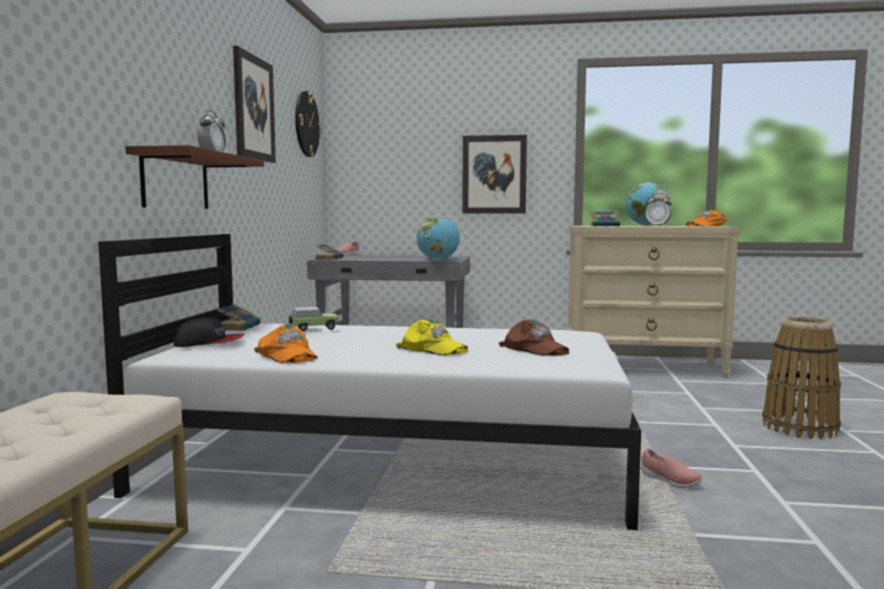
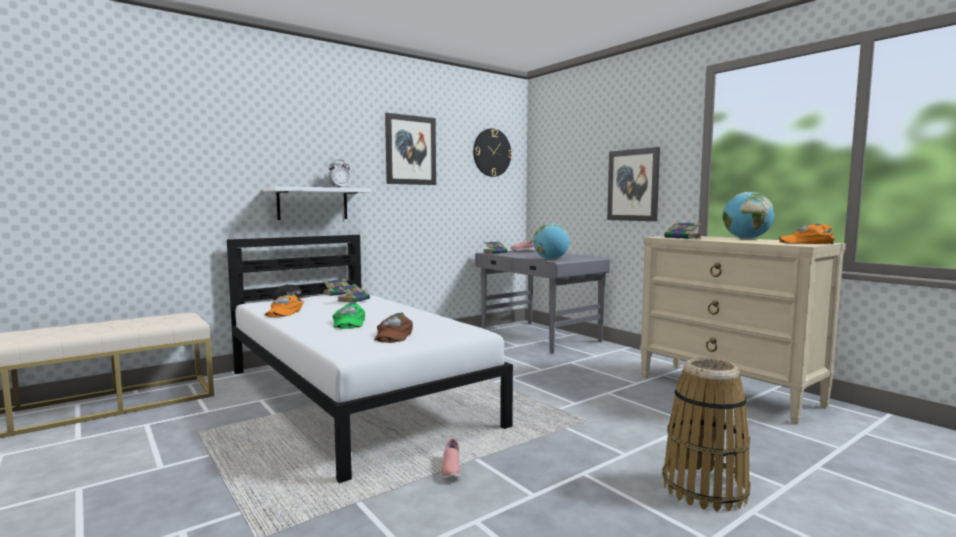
camera: 45 degrees right, 0 degrees up
(175, 181) = (313, 203): brown shelf -> white shelf
(313, 329) = (354, 300): toy car -> book
(433, 349) = (348, 323): yellow cap -> green cap
(658, 226) = (733, 240): alarm clock -> none

